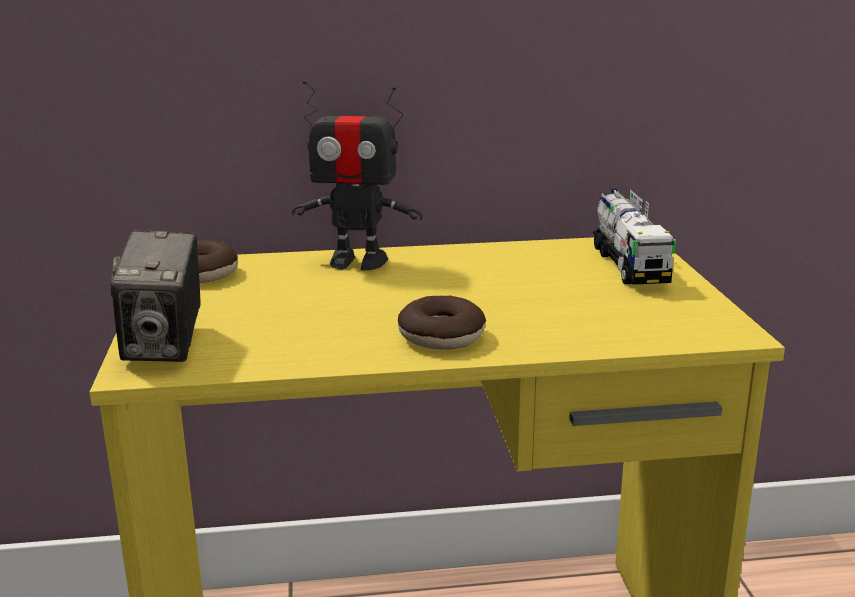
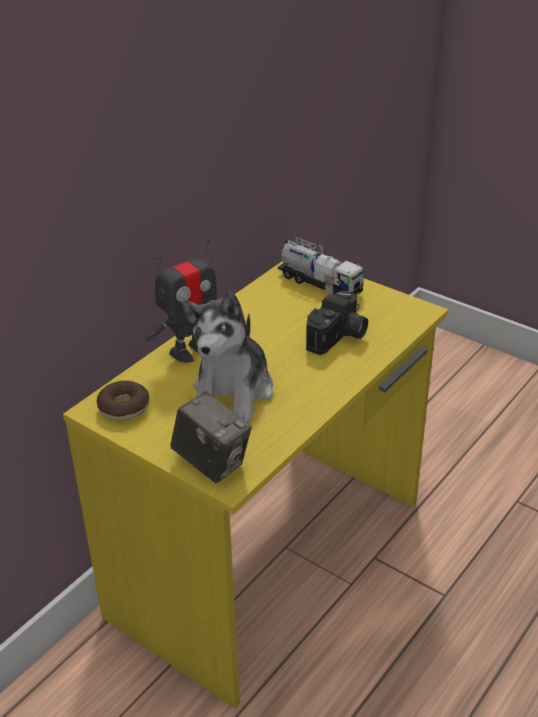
camera: 45 degrees left, 15 degrees up
(322, 305) = (233, 392): none -> plush toy
(441, 336) = (320, 380): donut -> none
(550, 312) = (338, 337): none -> camera

